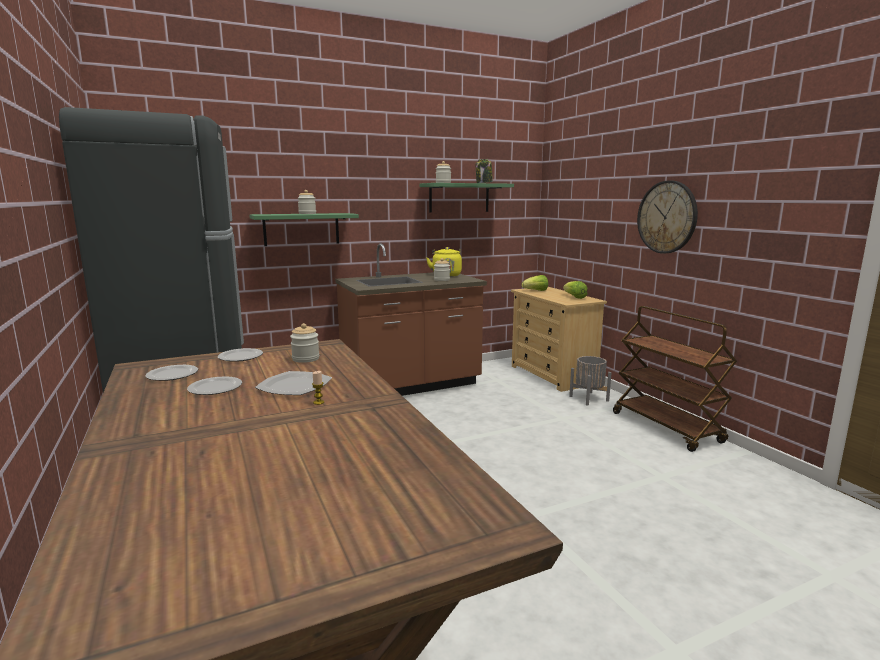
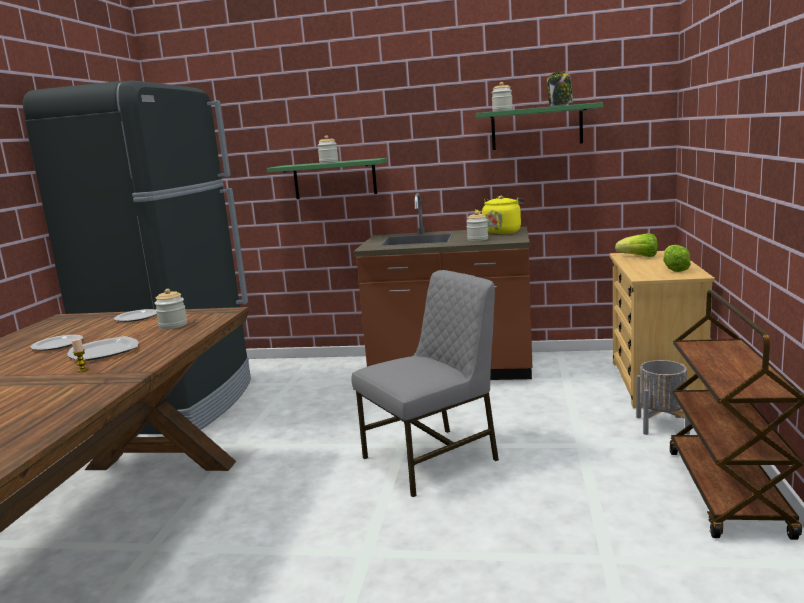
camera: 35 degrees right, 0 degrees up
(171, 375) = (62, 328): plate -> none
(485, 446) = (433, 459): none -> grey chair
(667, 217) = (763, 143): wall clock -> none

